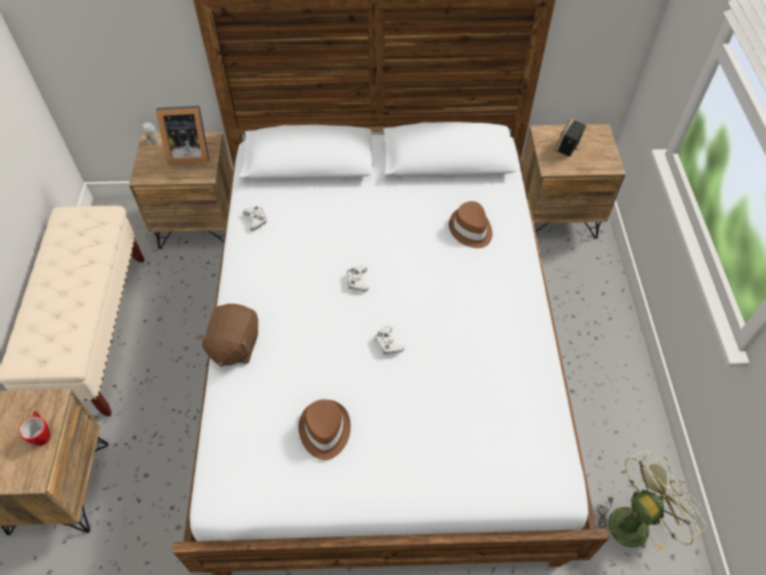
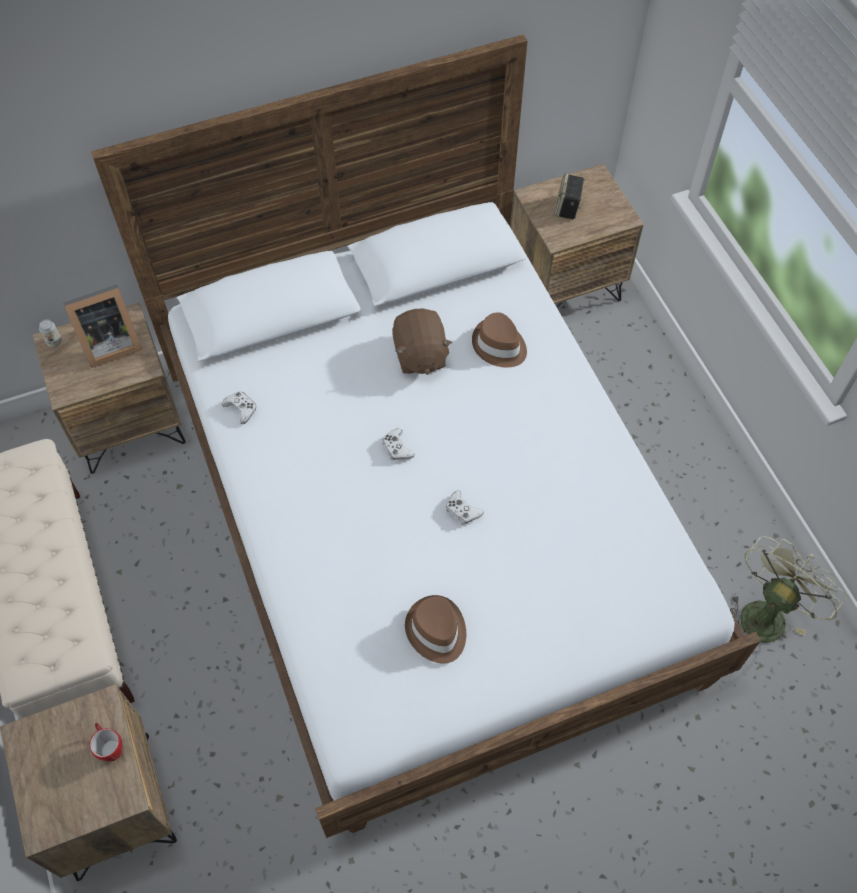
camera: 20 degrees left, 5 degrees up
(234, 345) = (289, 570): brown plush toy -> brown plush toy (419, 355)

